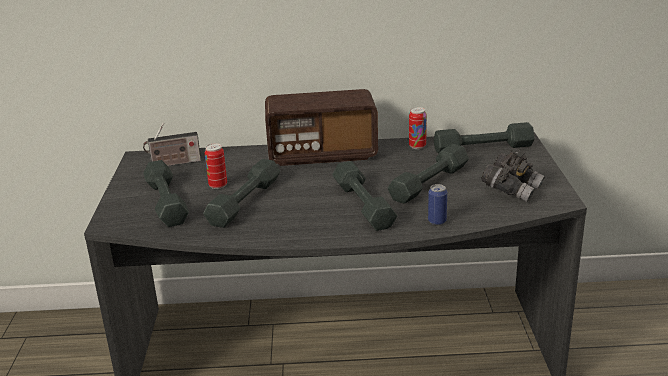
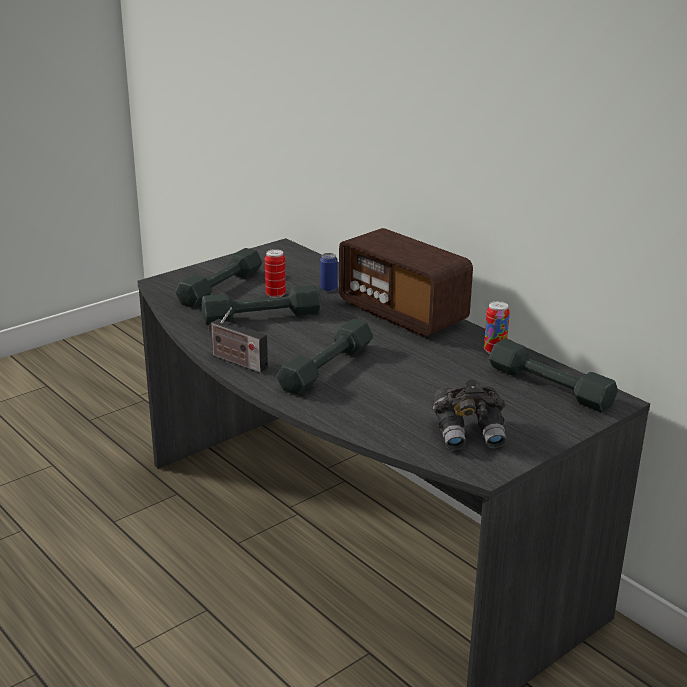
camera: 50 degrees right, 0 degrees up
(173, 164) = (289, 263): radio -> radio (236, 361)
(429, 183) = (418, 384): grey dumbbell -> none
(437, 221) = (341, 414): can -> can (328, 288)

